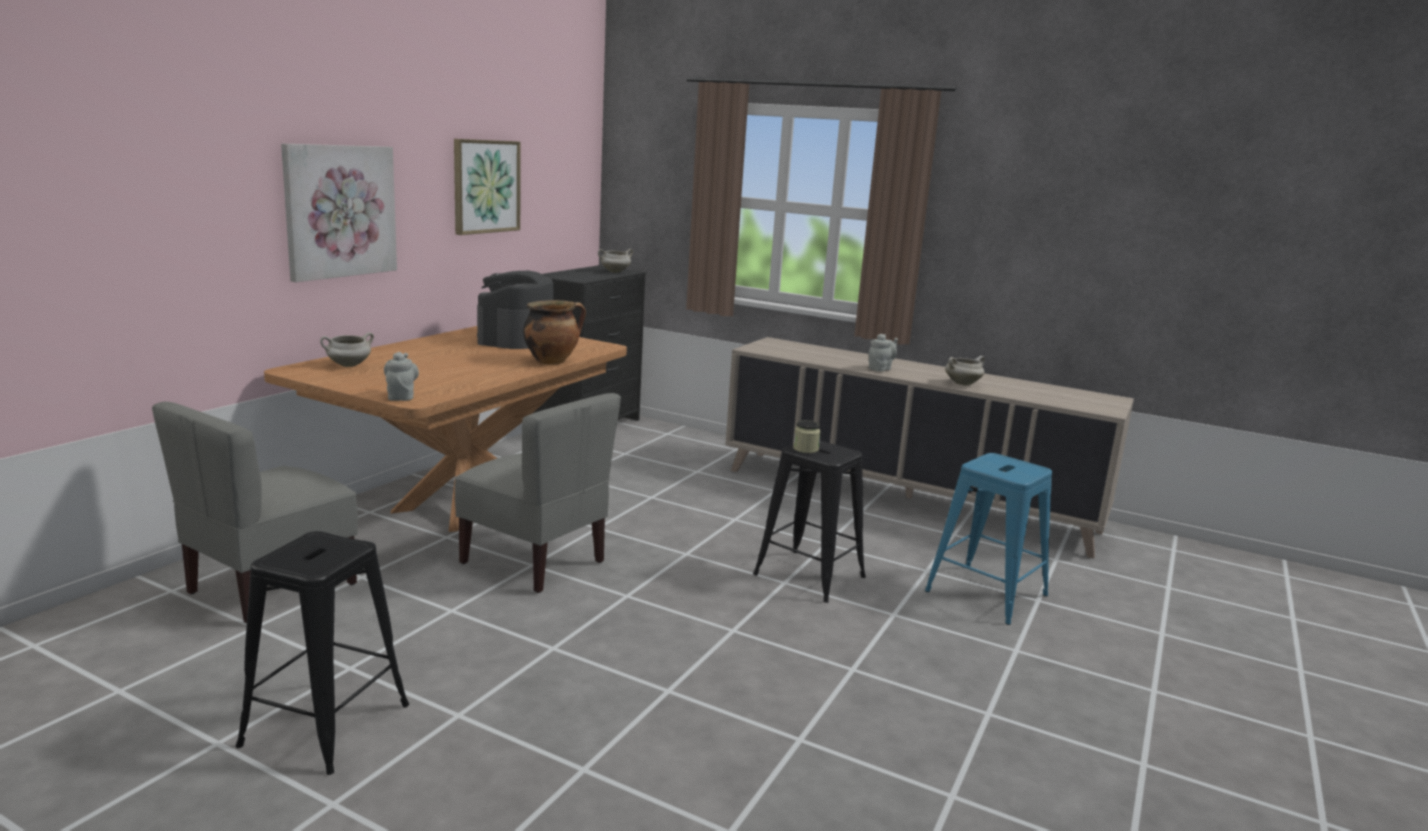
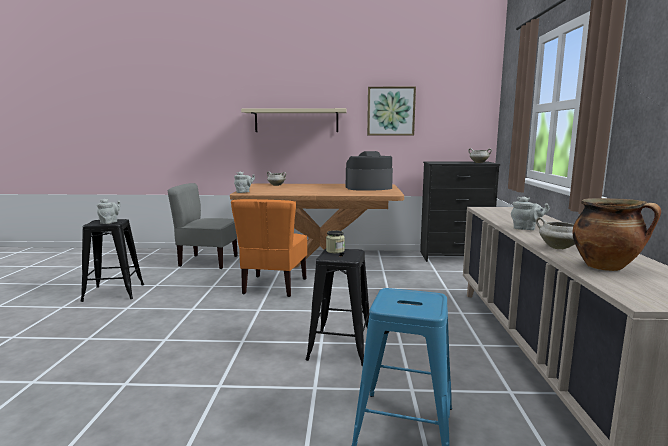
camera: 65 degrees right, 5 degrees down
(331, 549) = (110, 222): none -> grey teapot
(339, 211) = (296, 121): picture -> beige shelf
(535, 562) = (274, 286): grey chair -> orange chair
(552, 361) = (341, 194): cooking pot -> cooking pot (606, 267)

